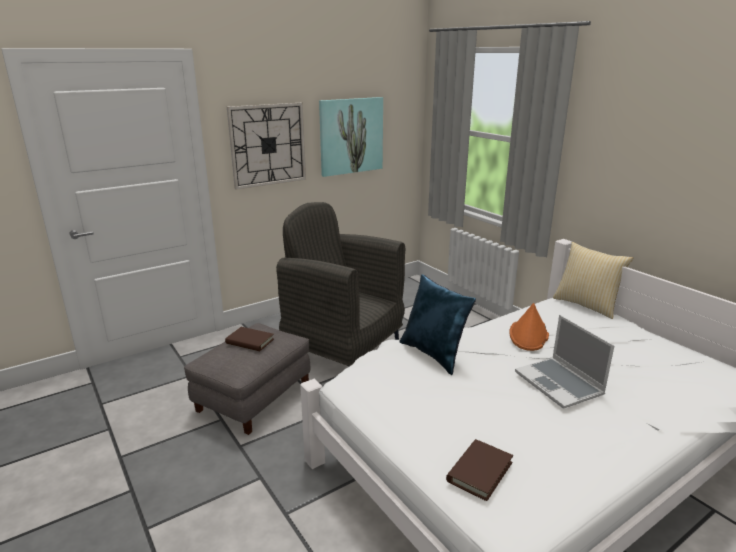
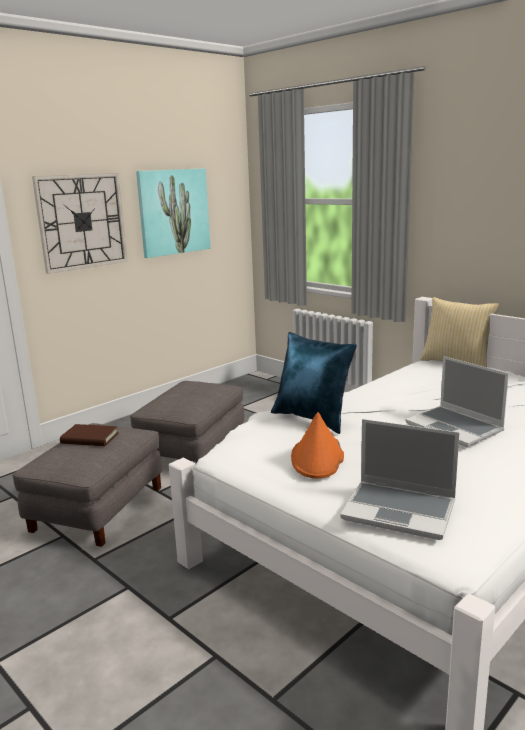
camera: 10 degrees left, 5 degrees down
(343, 349) = (192, 449): grey armchair -> grey ottoman
(479, 472) = (400, 510): brown book -> laptop
(528, 335) = (408, 391): orange hat -> orange hat (317, 458)

